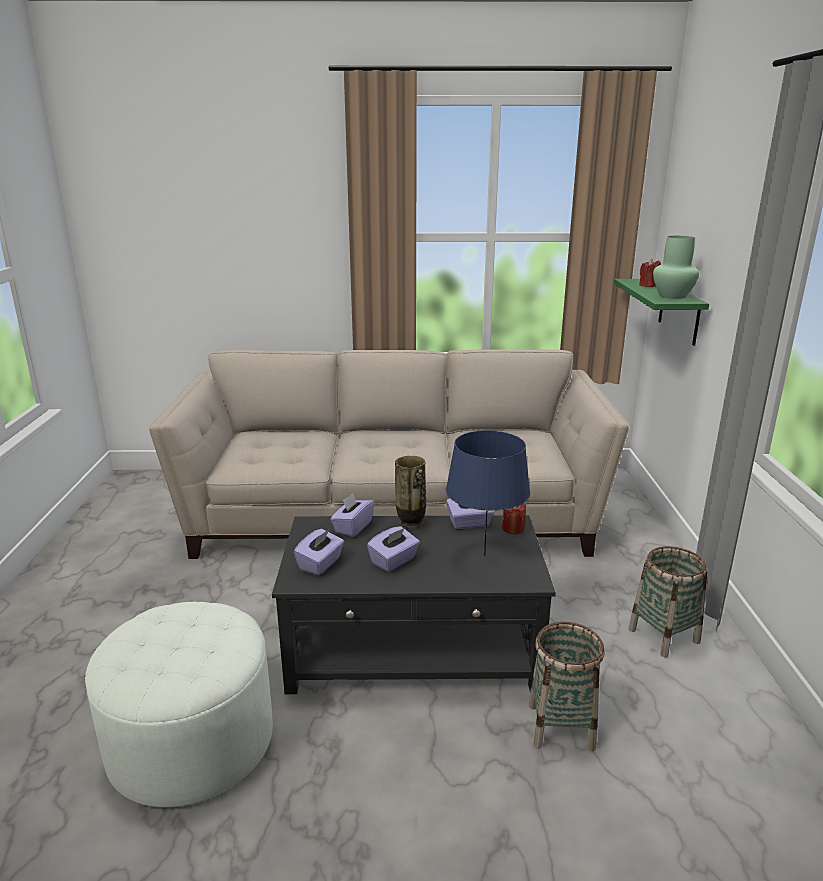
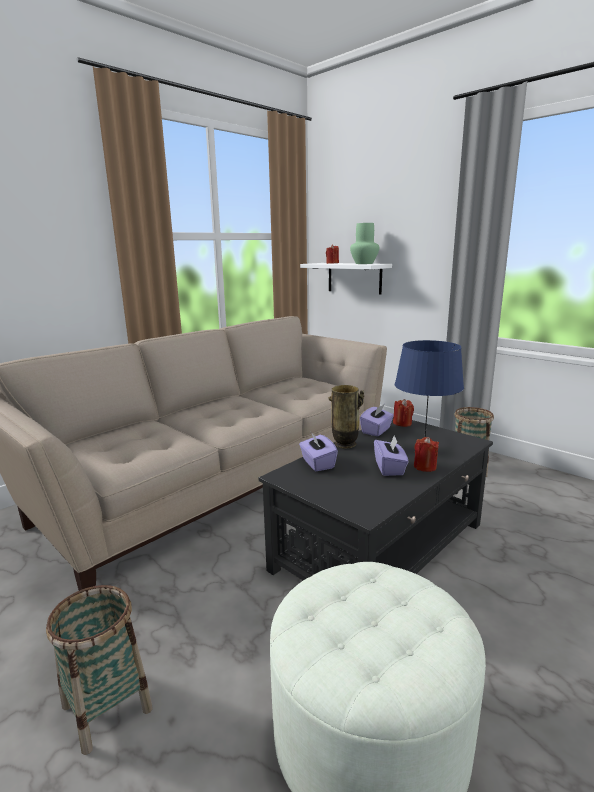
camera: 45 degrees left, 5 degrees down
(320, 564) = (353, 493): purple tissue box -> none
(423, 576) = (425, 467): none -> red candle
(561, 726) = (517, 535): basket -> basket (107, 707)
(679, 311) = (354, 278): green shelf -> white shelf

